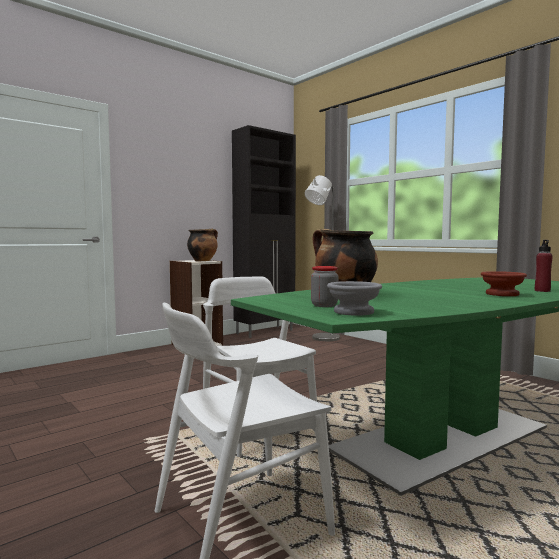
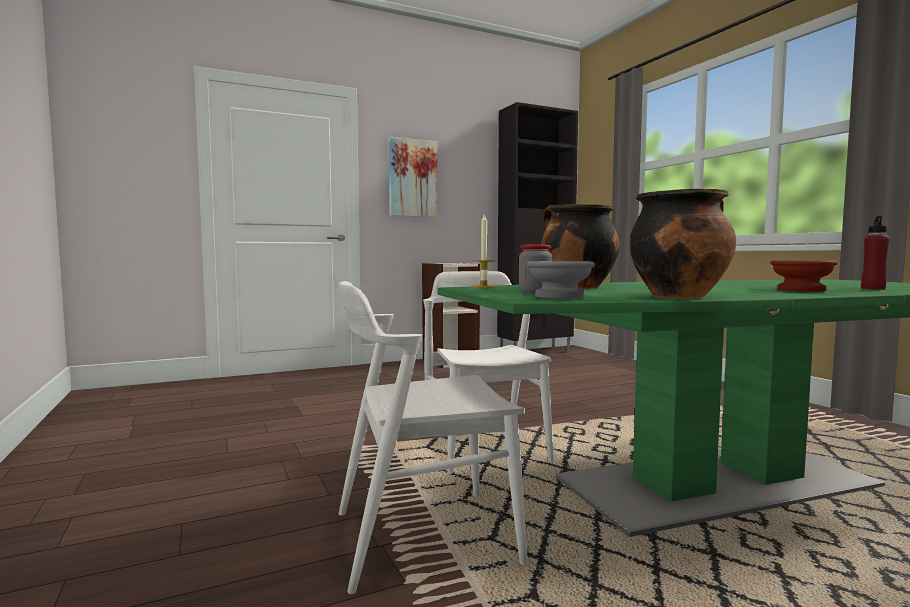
camera: 15 degrees right, 0 degrees up
(160, 186) = (412, 178): none -> picture
(203, 261) = (458, 263): cooking pot -> cooking pot (679, 296)
(270, 297) = (483, 287): none -> candle
(322, 339) = (603, 363): grey floor lamp -> none

